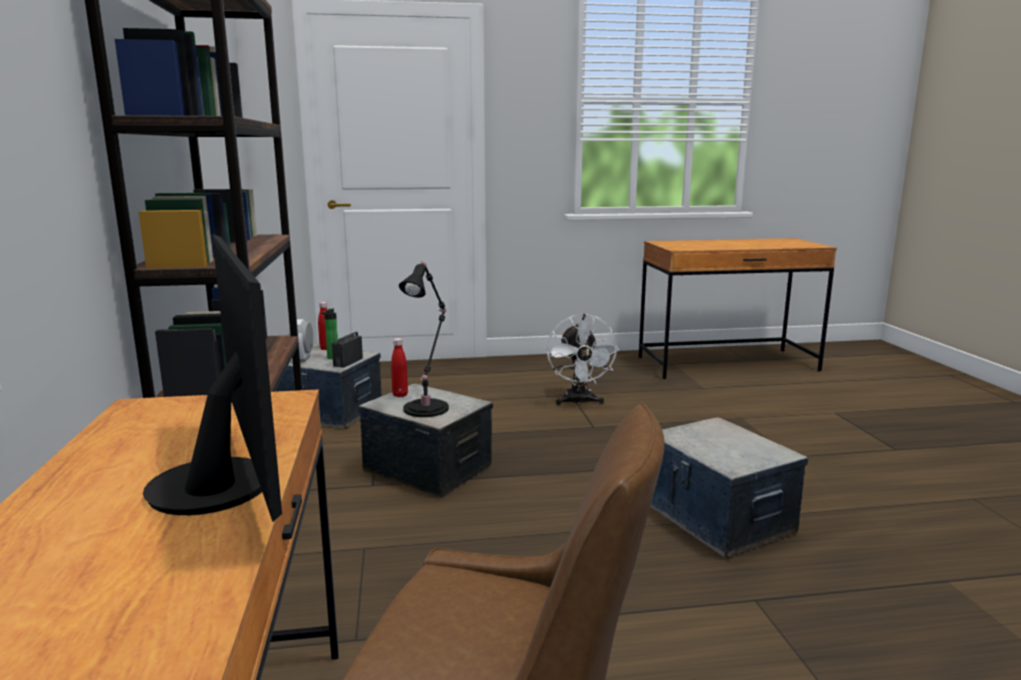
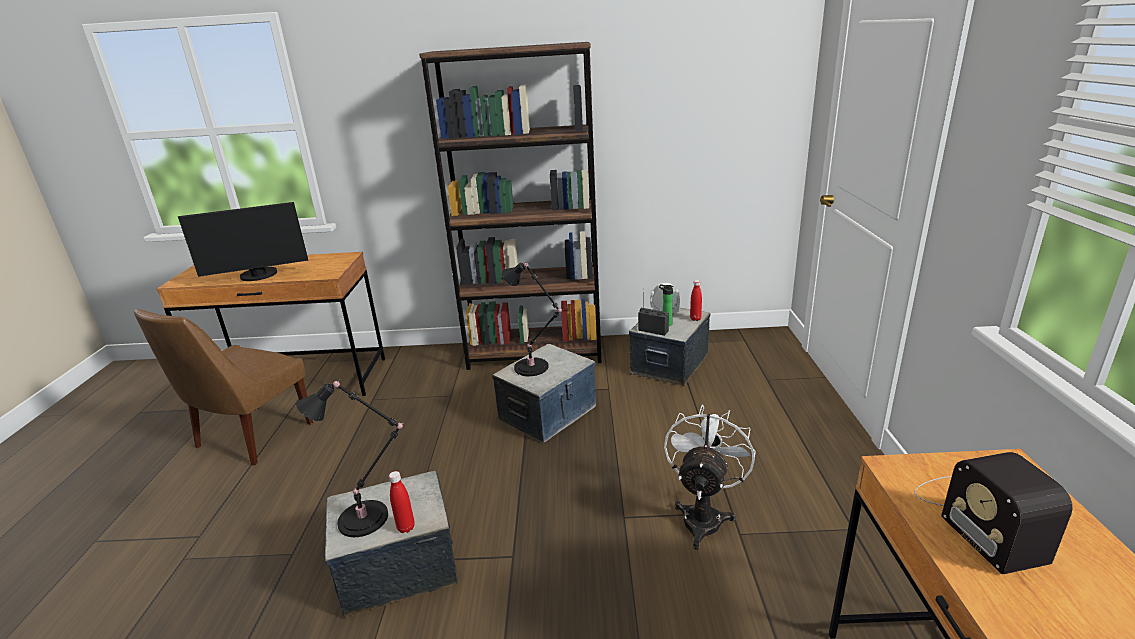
camera: 100 degrees right, 10 degrees up
(400, 395) = (565, 356): red bottle -> red bottle (406, 527)
(579, 402) = (703, 516): white fan -> white fan turned 105 degrees clockwise
(702, 245) = (976, 517): none -> radio
(741, 449) = (368, 518): none -> black table lamp

